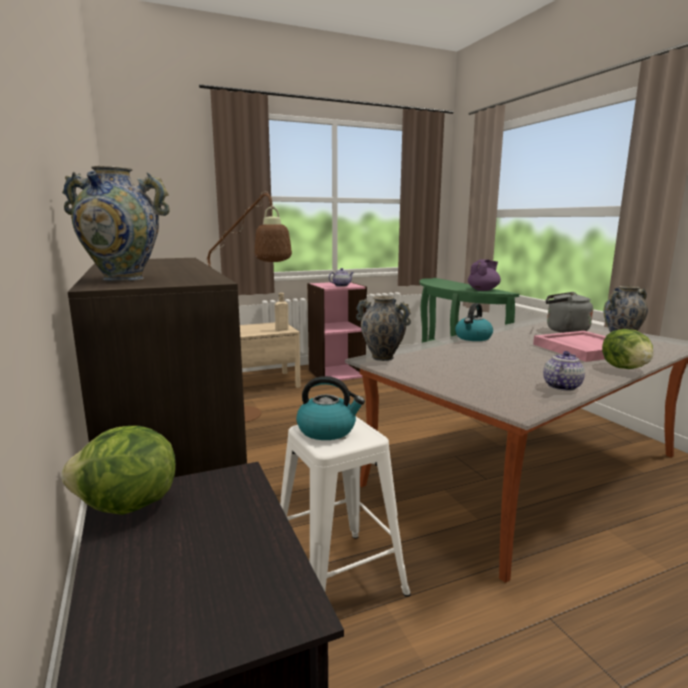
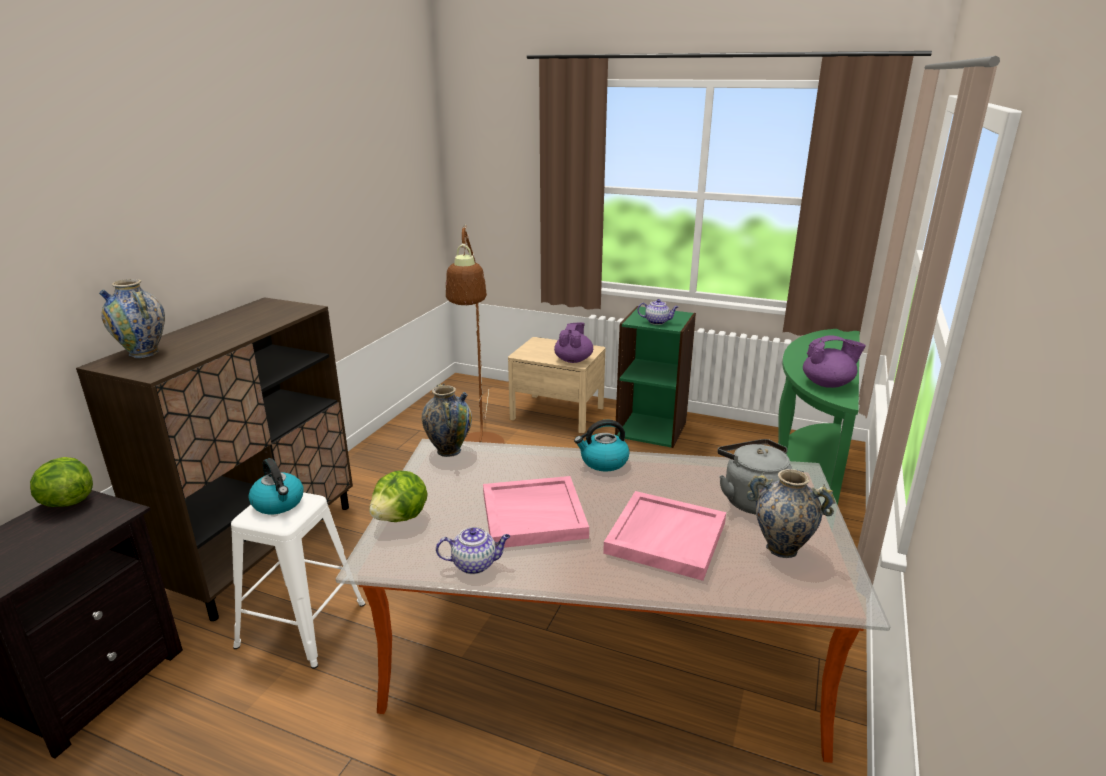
camera: 45 degrees right, 10 degrees up
(281, 329) = (573, 360): beige bottle -> purple teapot
(336, 373) = (651, 429): pink bookcase -> green bookcase
(515, 362) = (534, 514): none -> pink tray
(625, 368) = (613, 585): lettuce -> lettuce (401, 517)

